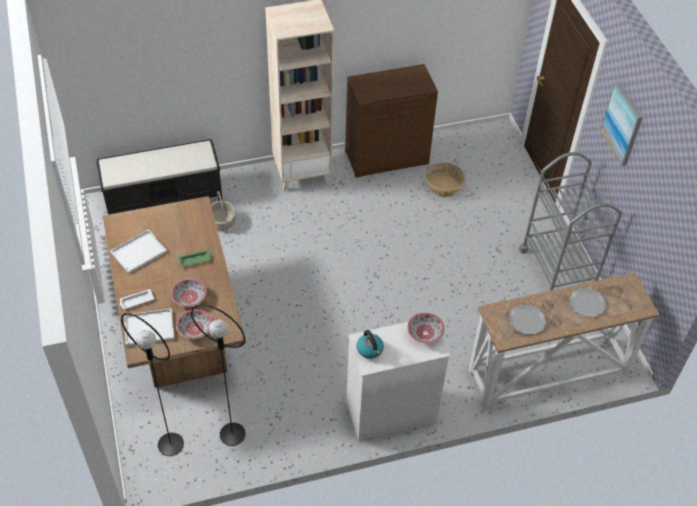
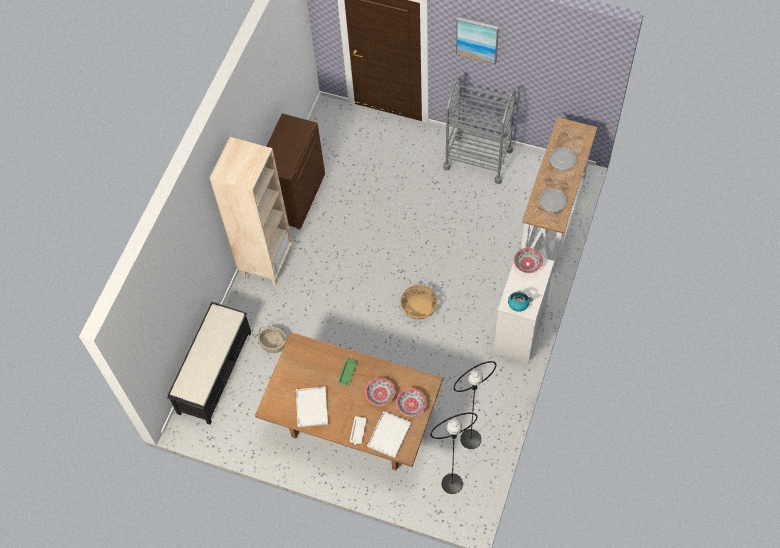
camera: 50 degrees left, 10 degrees up
(444, 186) = (353, 177): basket -> basket (419, 307)

